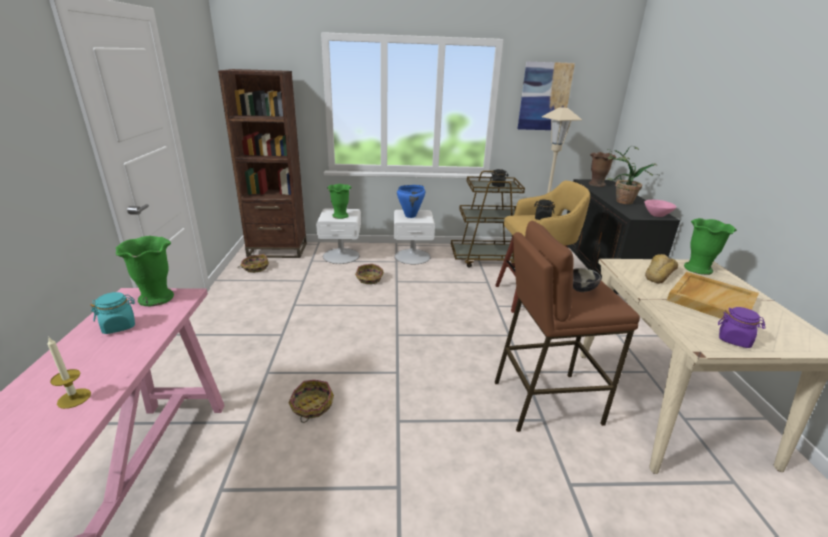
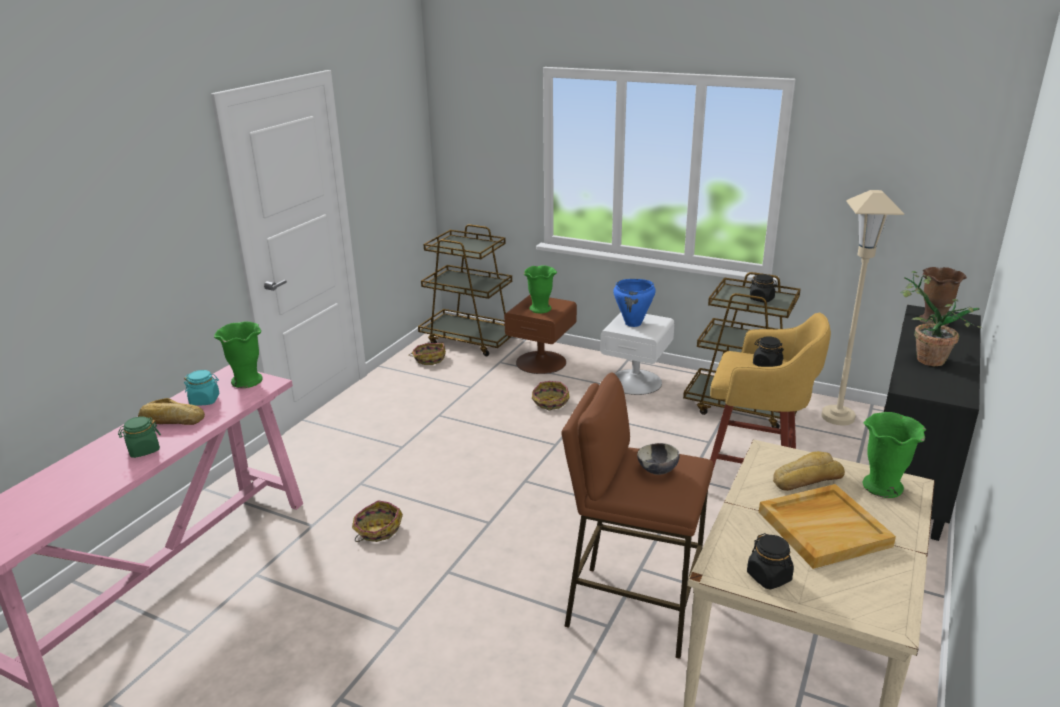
camera: 30 degrees right, 0 degrees up
(74, 398) = (143, 450): candle -> green jar
(90, 355) = (171, 420): none -> bread
(277, 250) = (470, 340): brown bookcase -> brown cart
(341, 255) = (541, 362): white nightstand -> brown nightstand
(544, 97) = (865, 167): picture -> none
(657, 215) = (950, 393): pink bowl -> none
(734, 340) = (769, 577): purple jar -> black jar

